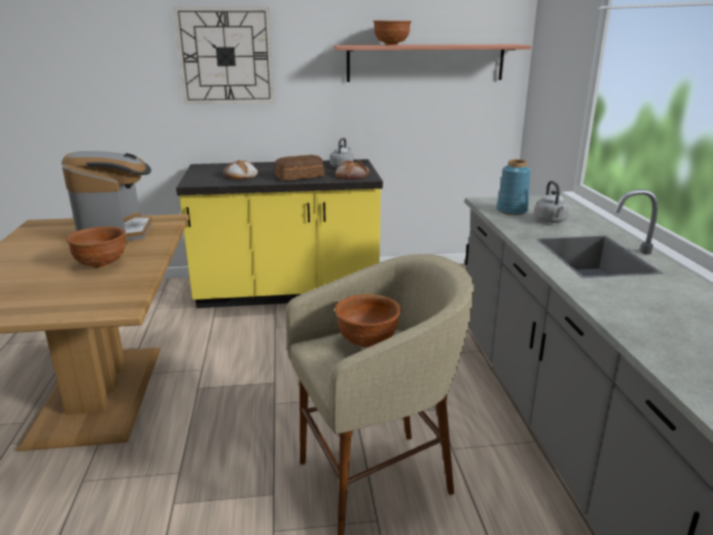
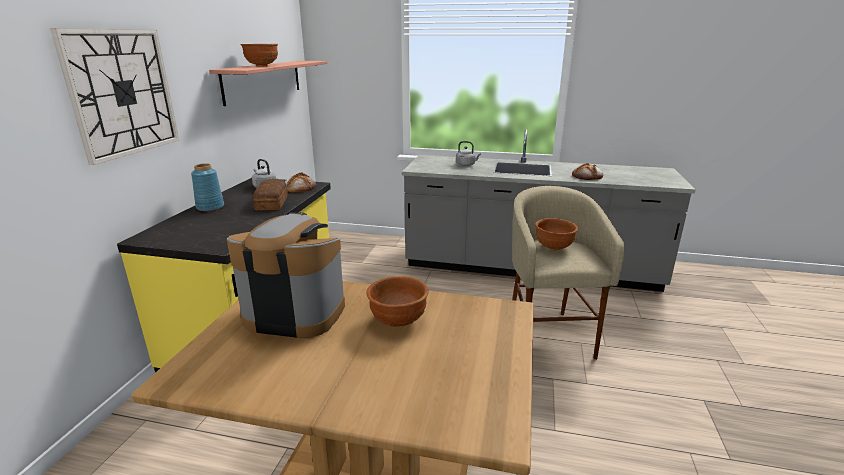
camera: 70 degrees left, 0 degrees up
(240, 175) = (226, 223): bread -> bread (587, 176)
(511, 211) = (441, 168): blue vase -> blue vase (209, 207)

